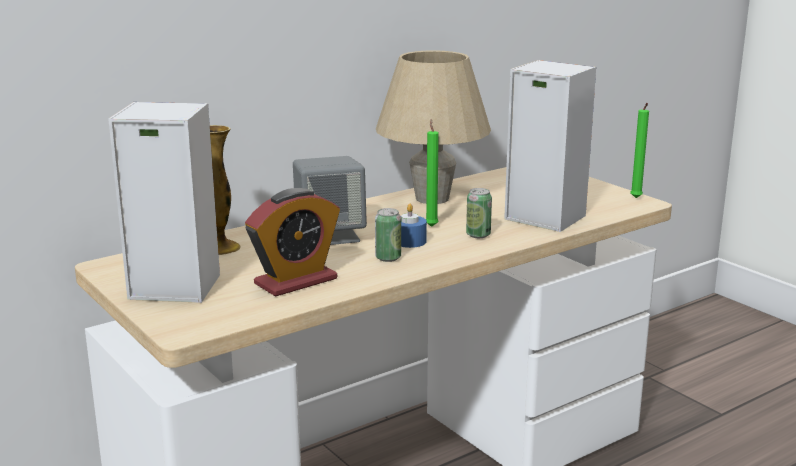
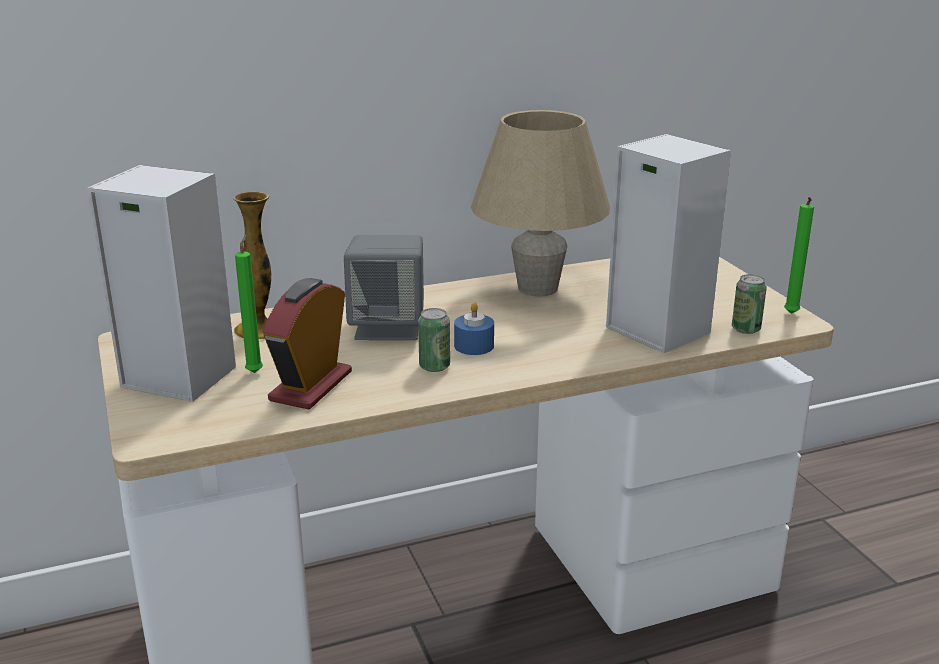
camera: 15 degrees right, 5 degrees up
(296, 281) = (311, 386): alarm clock -> alarm clock turned 135 degrees clockwise
(431, 226) = (513, 326): green candle -> green candle (255, 371)
(478, 235) = (560, 346): can -> can (746, 329)

